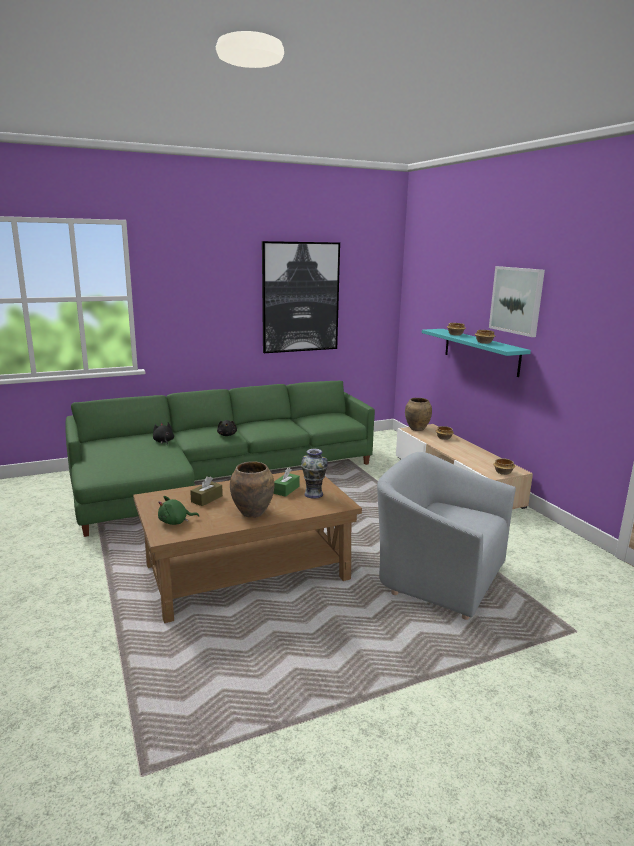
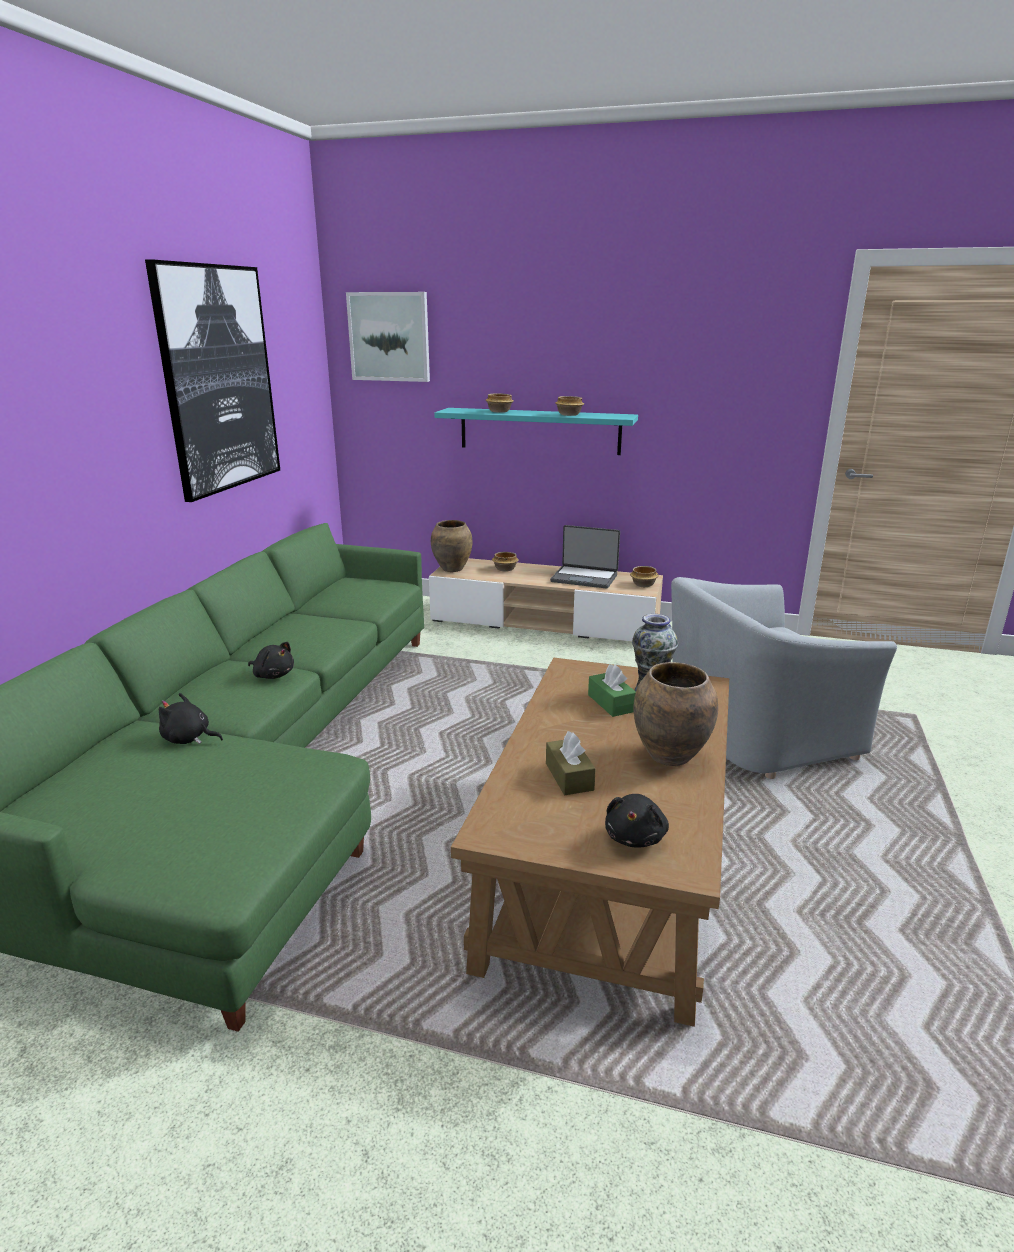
camera: 50 degrees left, 5 degrees up
(175, 522) = (635, 837): green plush toy -> black plush toy
(477, 457) = (584, 578): none -> laptop
(516, 300) = (603, 348): picture -> picture (389, 337)

